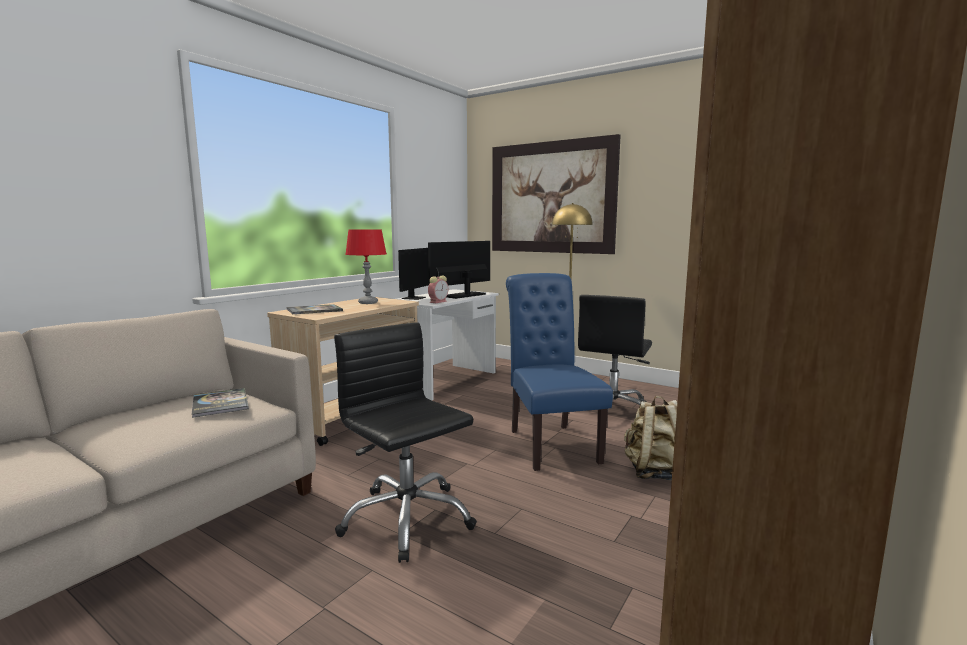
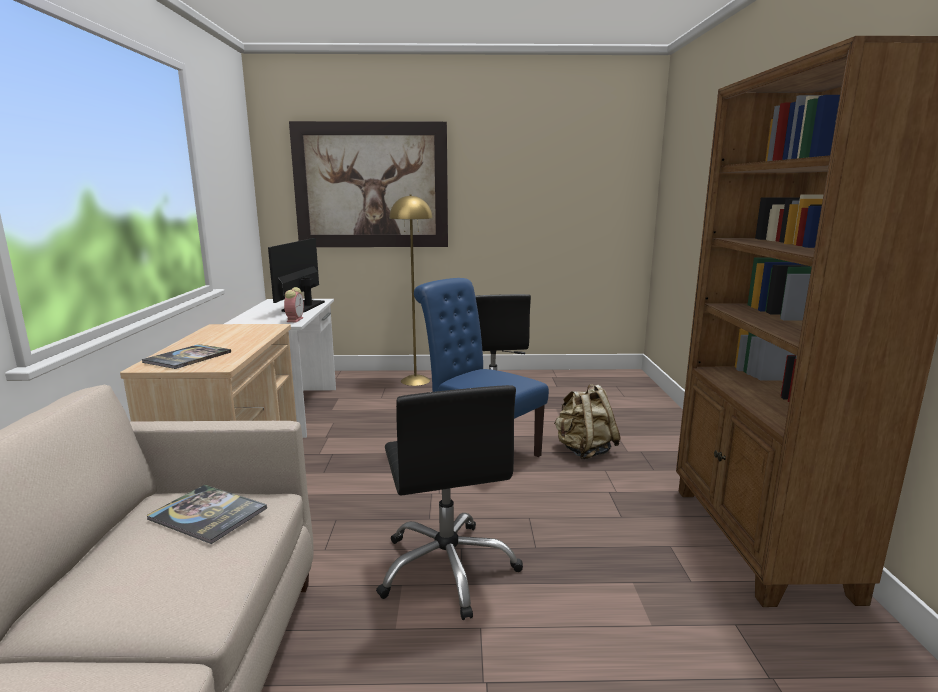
camera: 35 degrees left, 5 degrees up
(368, 302) = (231, 334): red table lamp -> none
(406, 519) = (448, 568): black office chair -> black office chair turned 120 degrees counterclockwise
(416, 297) = (252, 317): monitor -> none

